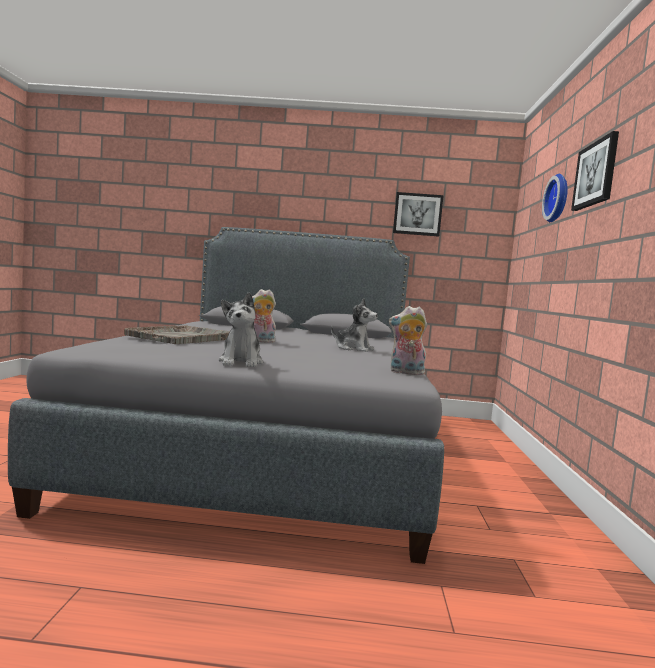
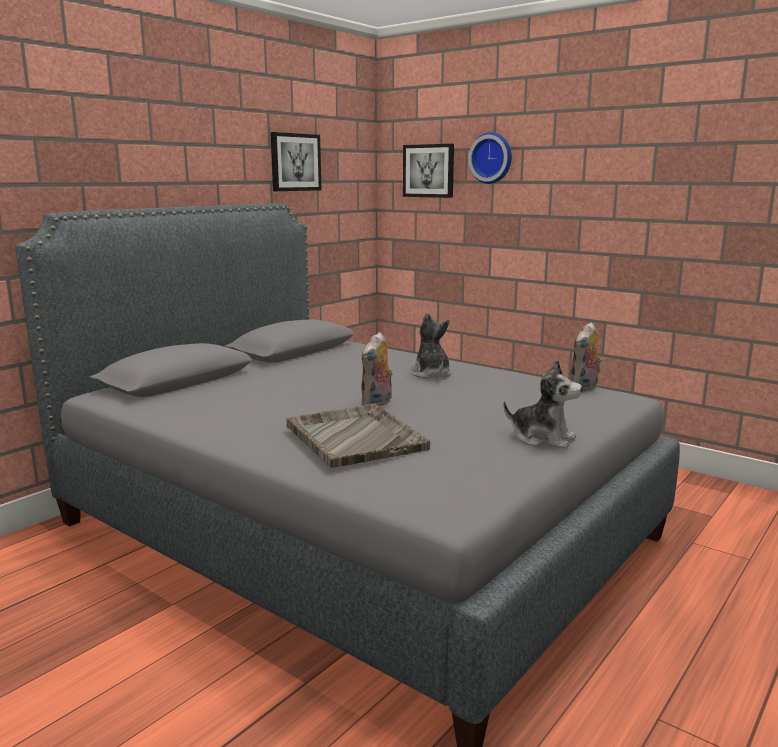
camera: 55 degrees left, 10 degrees up
(353, 349) = (431, 374): plush toy -> plush toy turned 75 degrees counterclockwise
(596, 174) = (565, 149): picture -> picture (429, 171)

